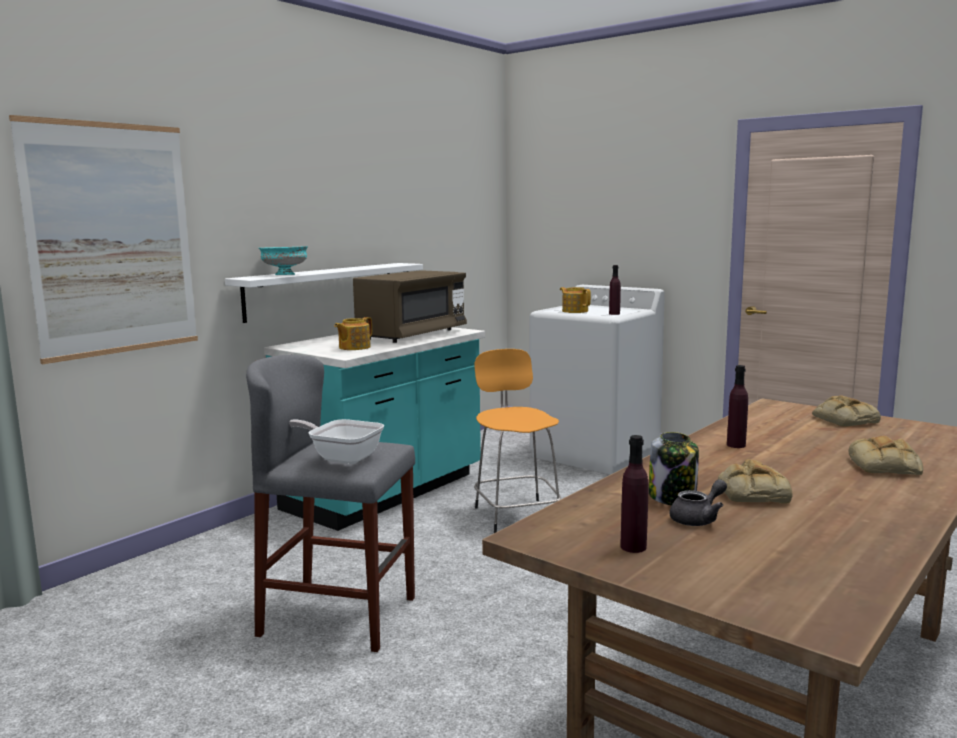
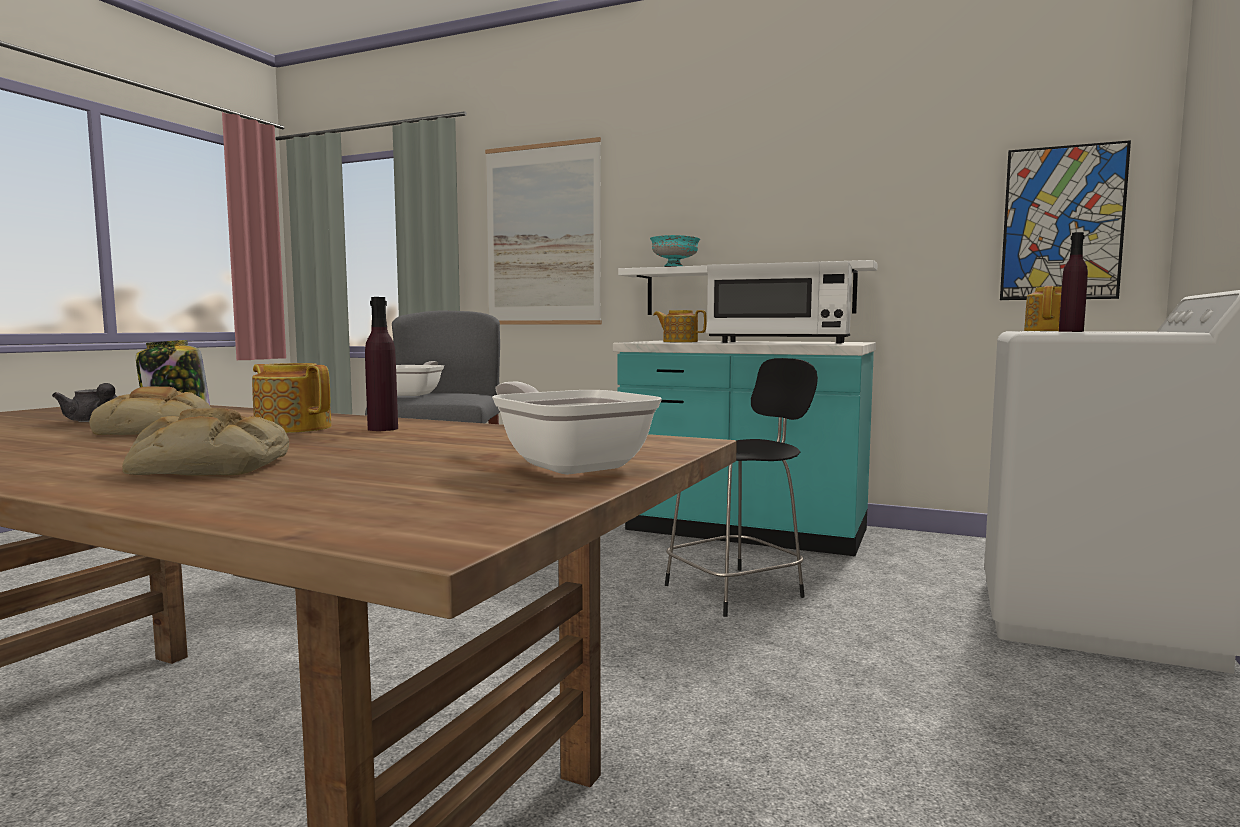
camera: 75 degrees right, 5 degrees down
(412, 335) = (779, 342): brown microwave -> white microwave
(473, 235) = (1062, 223): none -> picture
(516, 514) = (737, 590): orange stool -> black stool
(633, 547) = (54, 413): purple bottle -> none
(735, 463) = (293, 428): none -> teapot
(843, 420) = (568, 464): bread -> frying pan

